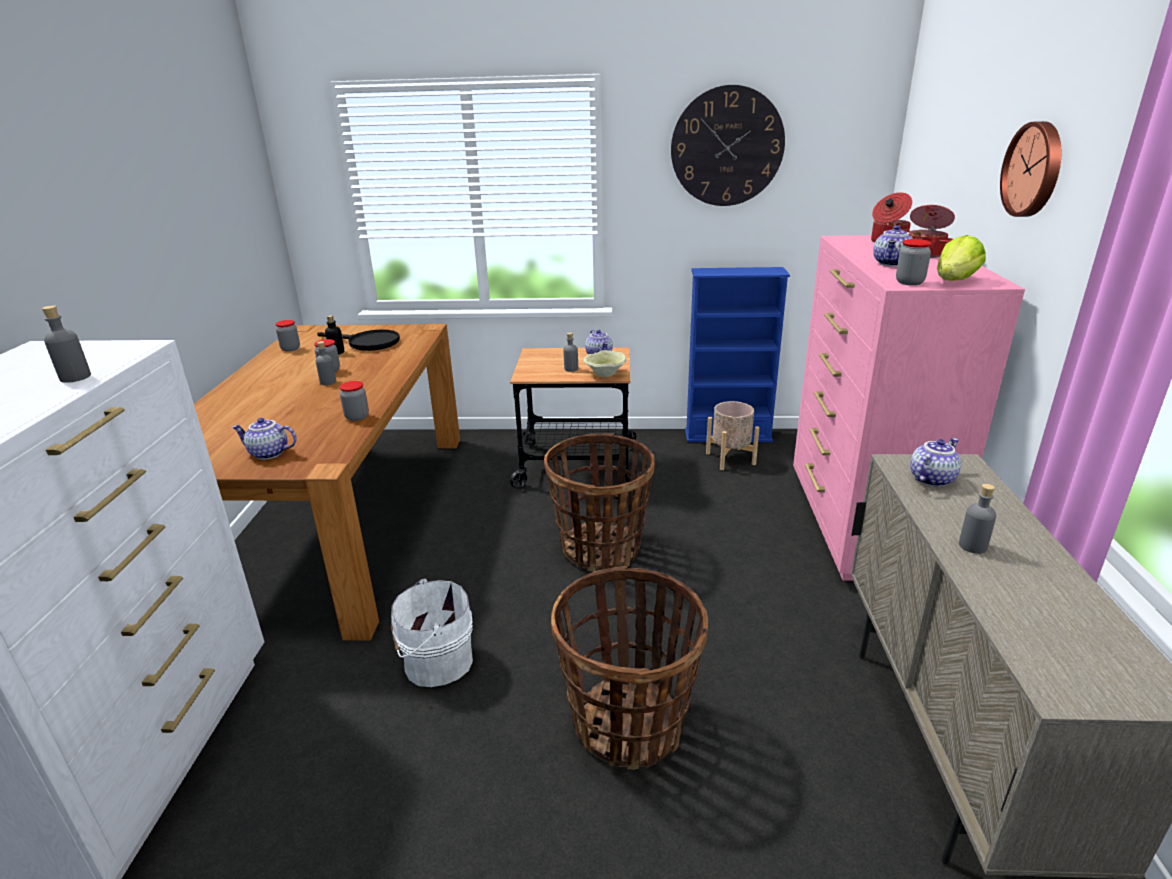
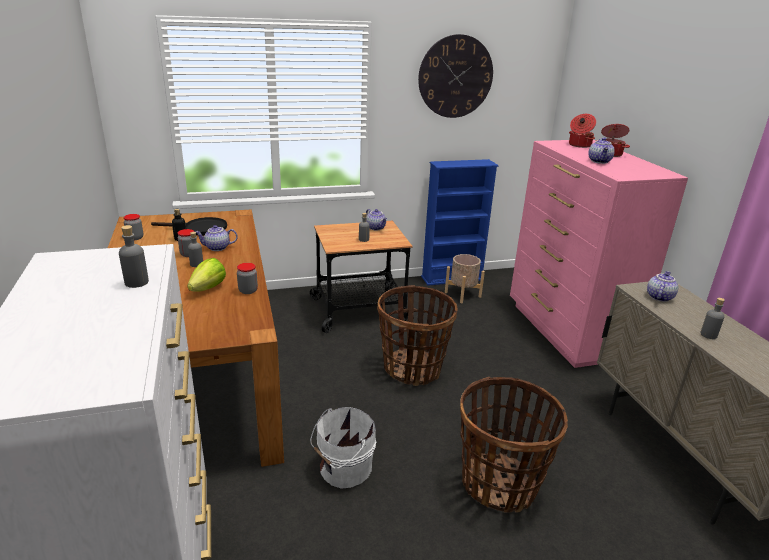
camera: 20 degrees left, 0 degrees up
(268, 454) = (201, 327): teapot -> teapot (217, 248)
(604, 374) = (390, 242): beige bowl -> none
(909, 282) = (624, 175): jar -> none
(954, 281) = (647, 173): lettuce -> lettuce (208, 288)
(1034, 170) = (687, 106): wall clock -> none

